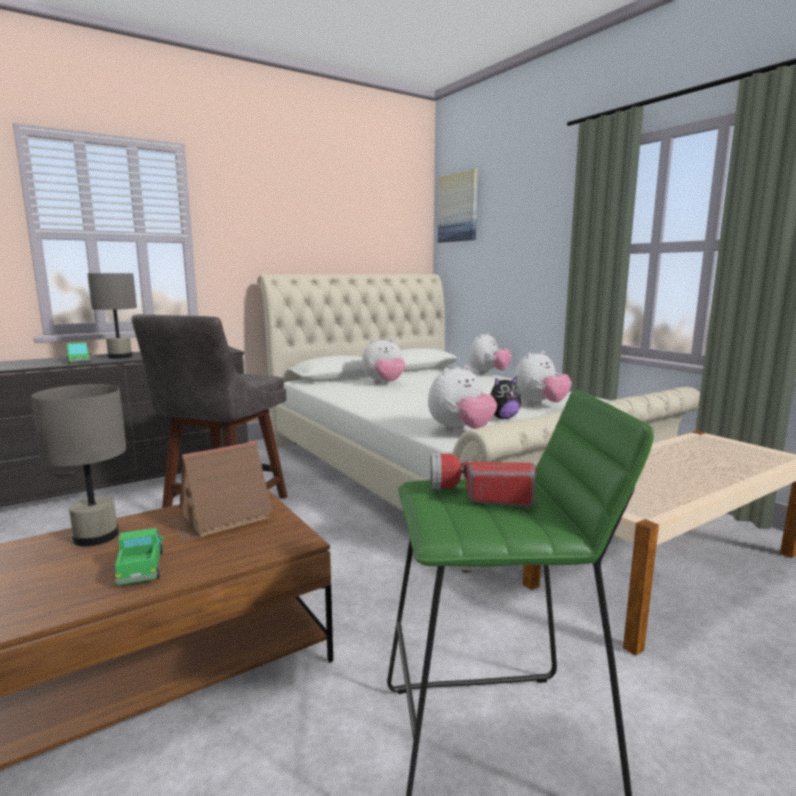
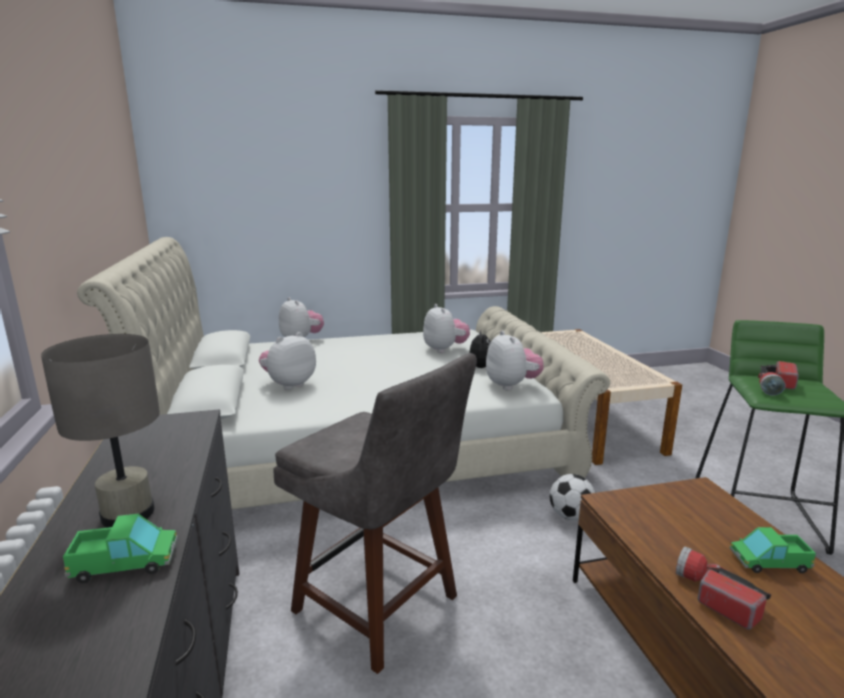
camera: 70 degrees left, 5 degrees up
(95, 536) = (715, 596): grey table lamp -> flashlight
(220, 519) = (664, 520): toy house -> none
(384, 383) = (289, 384): plush toy -> plush toy turned 135 degrees counterclockwise
(384, 573) = (570, 516): none -> football
(458, 207) = (195, 152): picture -> none

